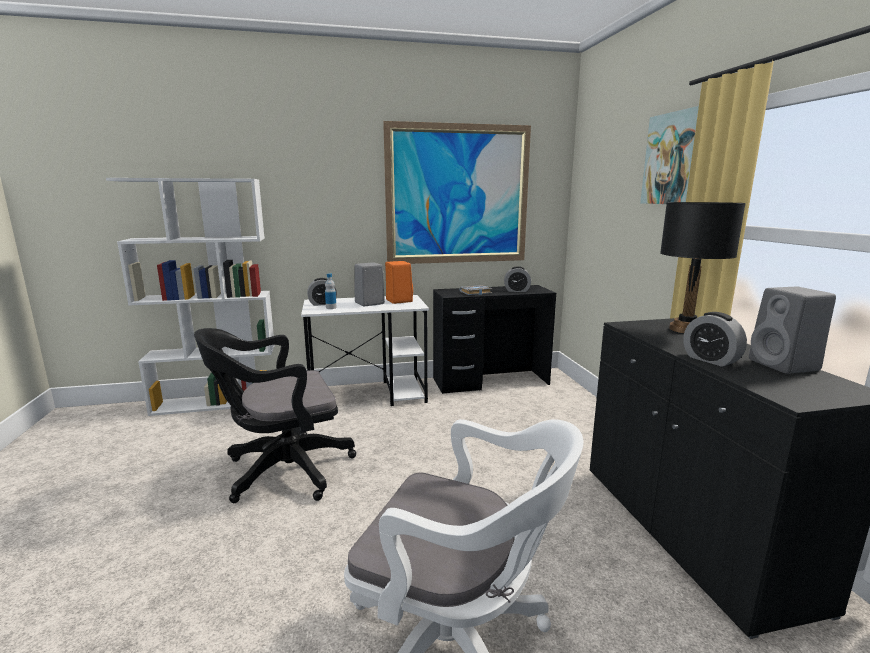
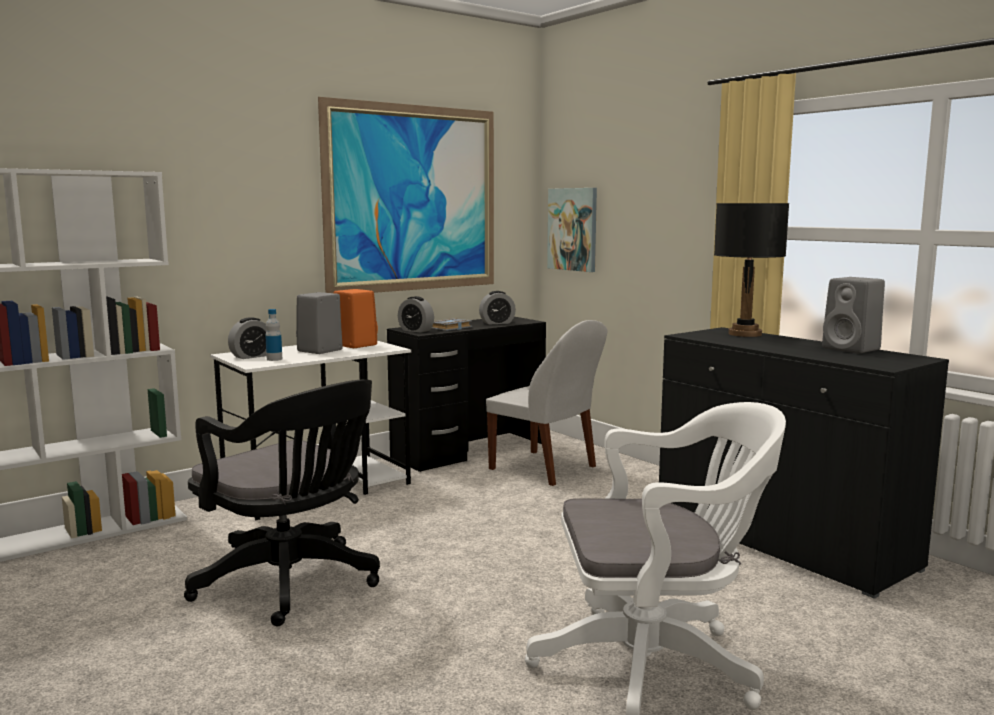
camera: 25 degrees left, 5 degrees down
(282, 471) = (292, 584): black office chair -> black office chair turned 90 degrees counterclockwise
(532, 407) = (545, 469): none -> white chair
(672, 159) = (686, 159): picture -> picture (573, 229)
(710, 360) = (795, 351): alarm clock -> alarm clock (416, 330)

